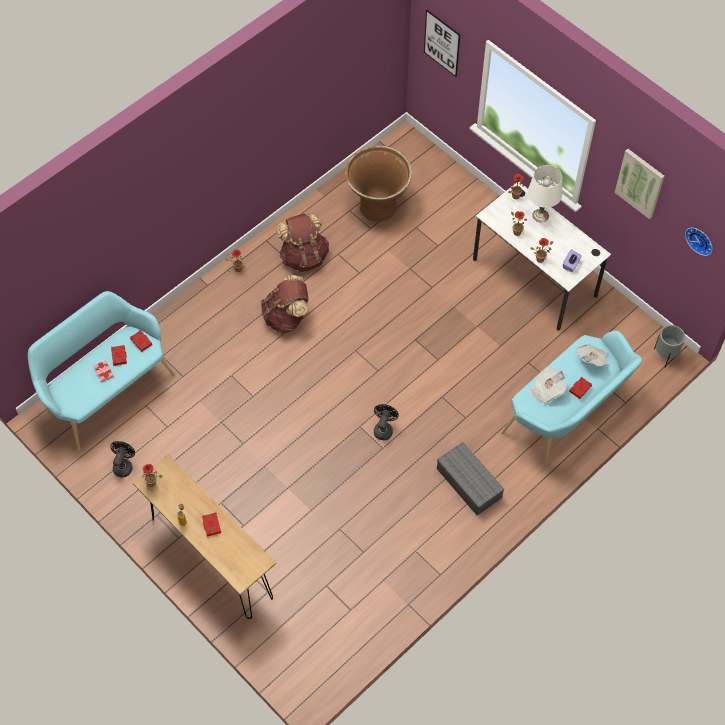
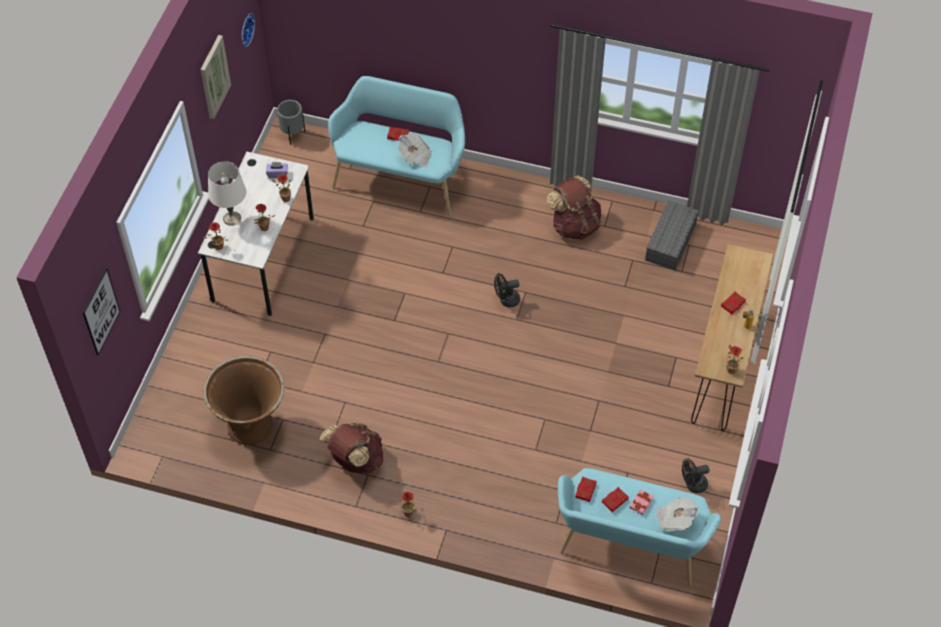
camera: 120 degrees left, 5 degrees down
(286, 317) = (438, 437): brown backpack -> brown backpack (574, 225)
(470, 483) = (515, 216): grey storage box -> grey storage box (670, 241)
(592, 359) = (361, 138): newspaper -> newspaper (675, 519)

